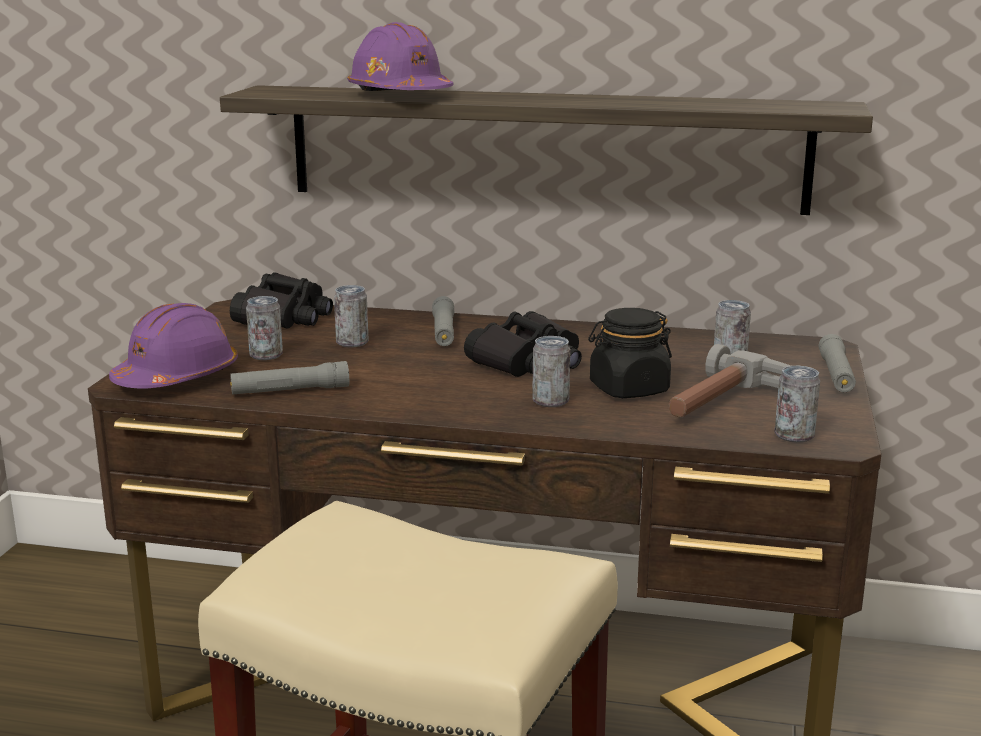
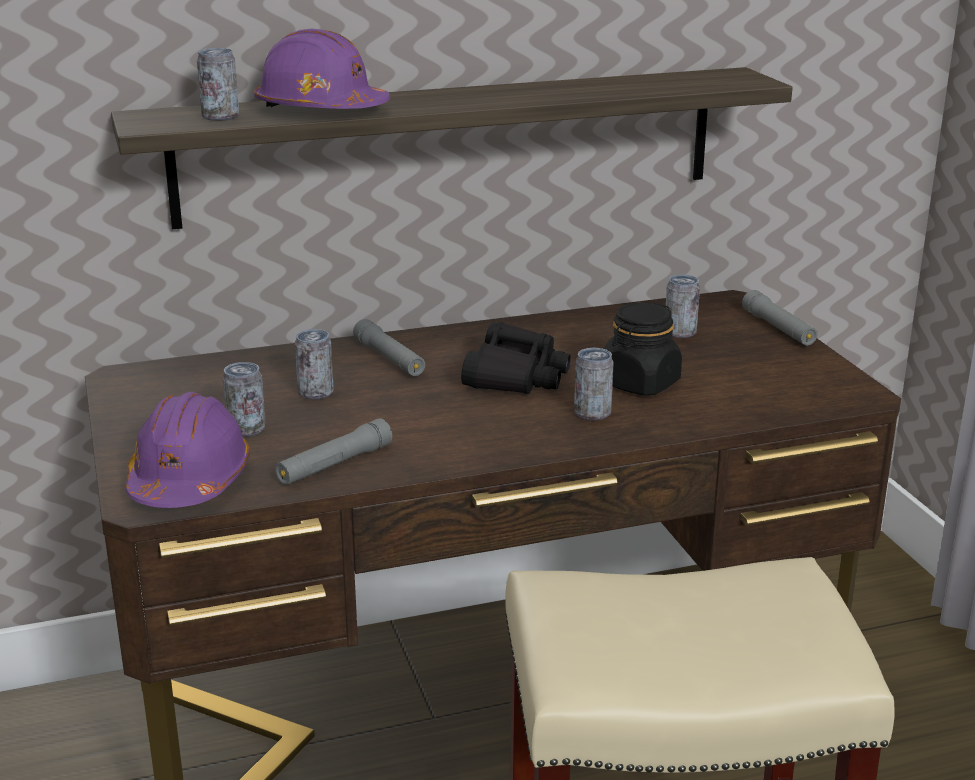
camera: 30 degrees left, 5 degrees up
(285, 317) = (197, 377): black binoculars -> none
(733, 406) = (742, 380): hammer -> none
(794, 435) = (823, 397): can -> can (220, 116)

